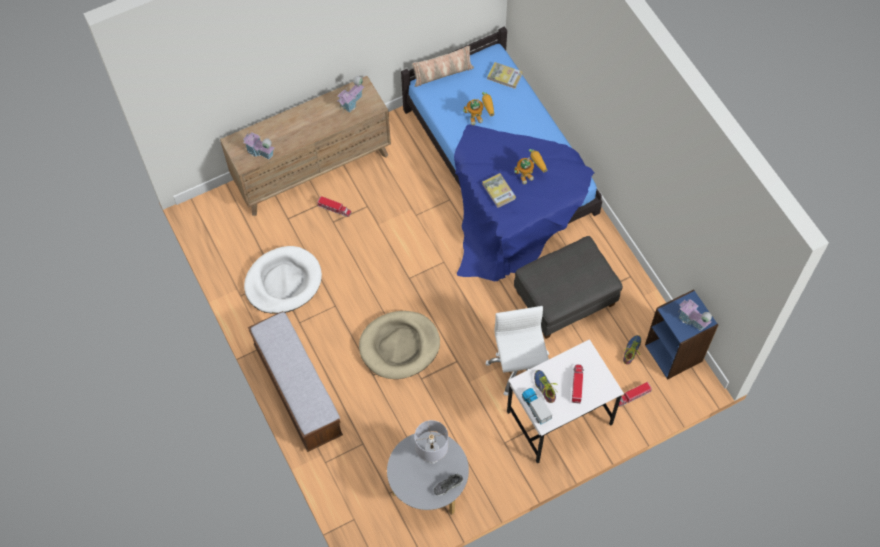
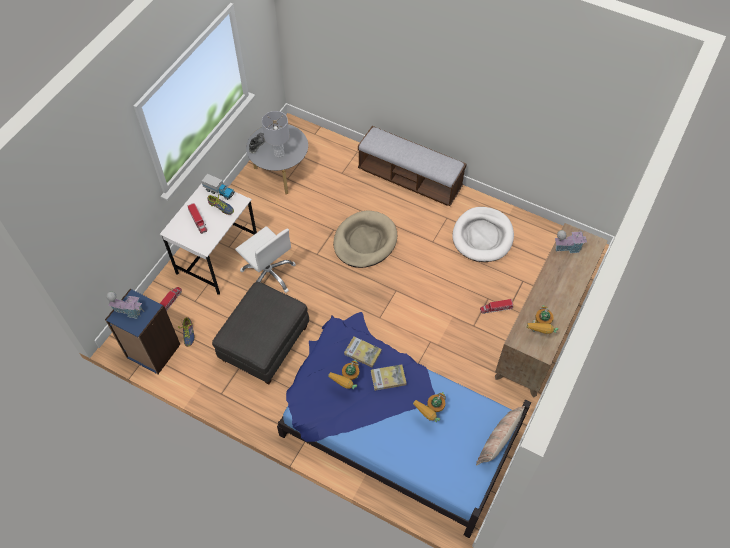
camera: 145 degrees right, 5 degrees down
(352, 102) = (539, 331): toy house -> toy robot
(504, 76) = (440, 474): book -> book (388, 378)

